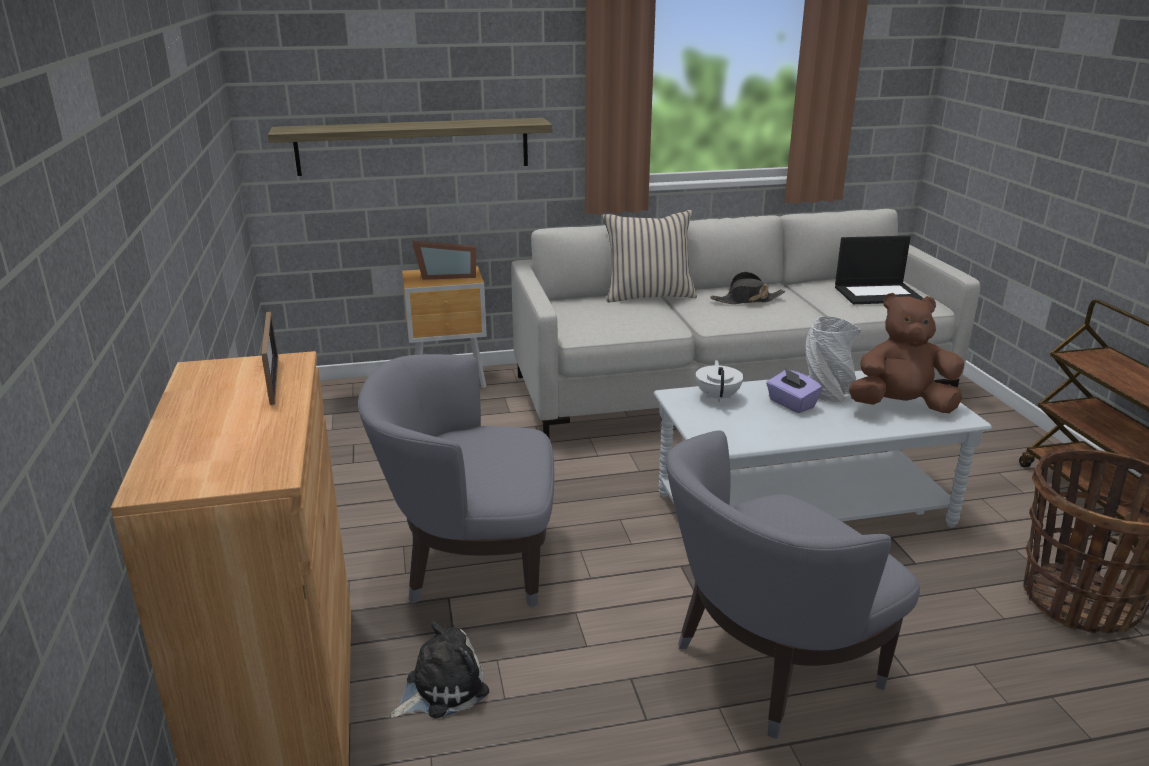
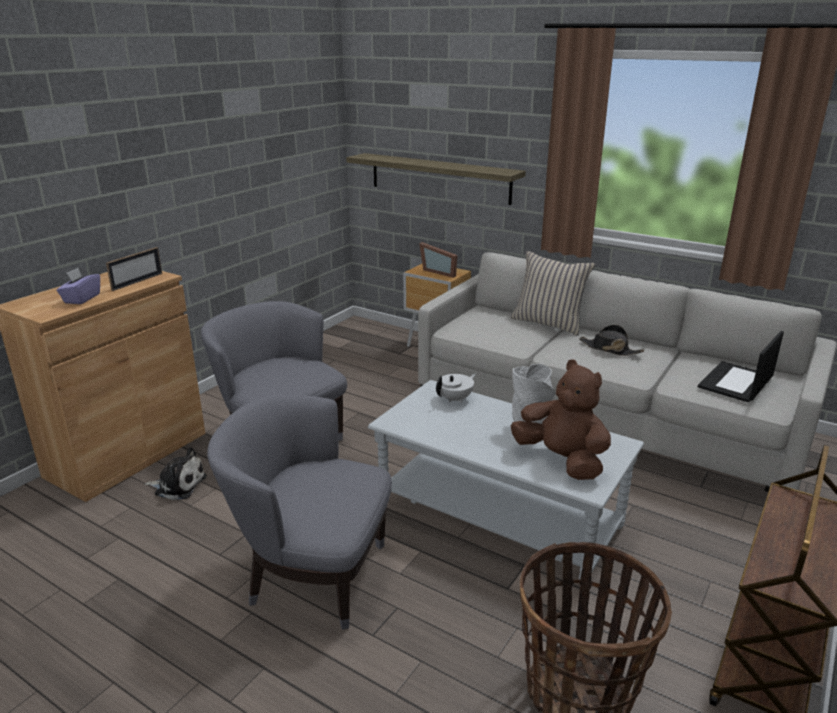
camera: 45 degrees right, 0 degrees up
(791, 404) = (490, 423): purple tissue box -> purple tissue box (81, 299)
(878, 294) = (736, 383): laptop -> laptop turned 90 degrees clockwise

